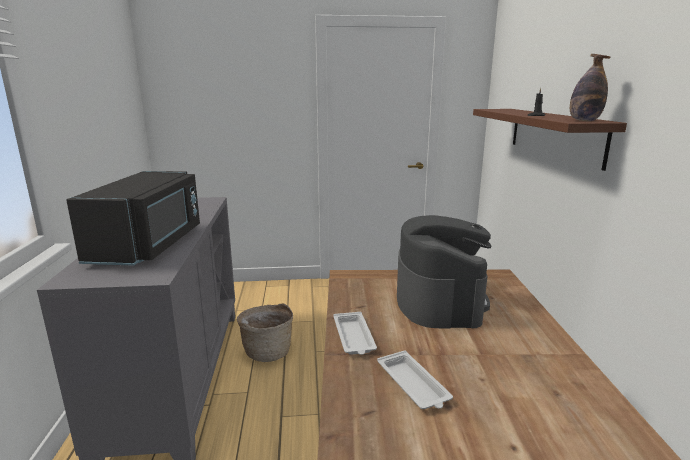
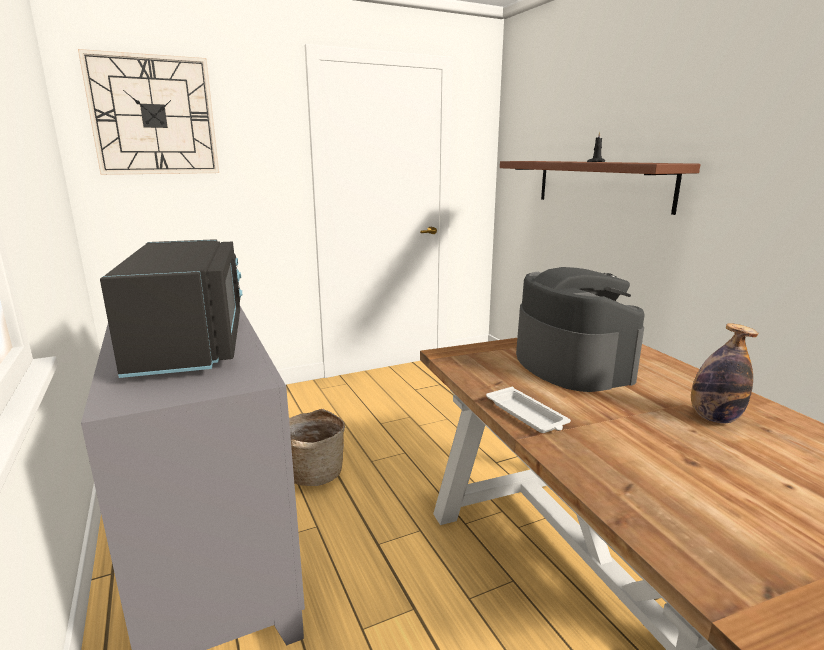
camera: 20 degrees left, 0 degrees up
(202, 74) = (154, 116): none -> wall clock
(413, 385) = (639, 450): white tray -> none
(584, 121) = (660, 163): bottle -> bottle (714, 418)

